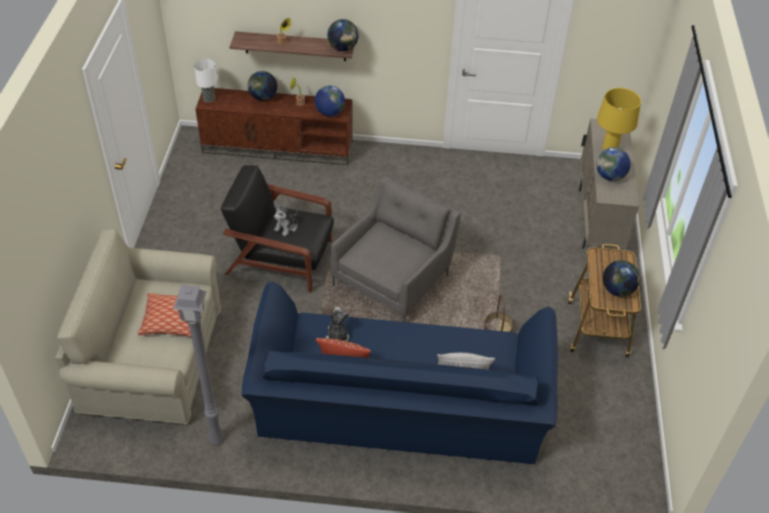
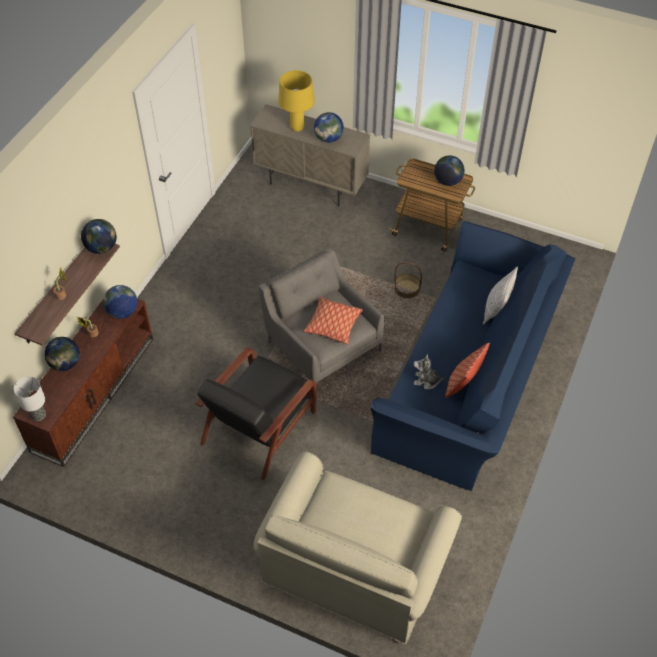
camera: 70 degrees left, 5 degrees up
(170, 320) = (365, 509): pillow -> pillow (333, 325)
(215, 439) = (465, 526): grey floor lamp -> none
(286, 227) = (262, 393): plush toy -> none

